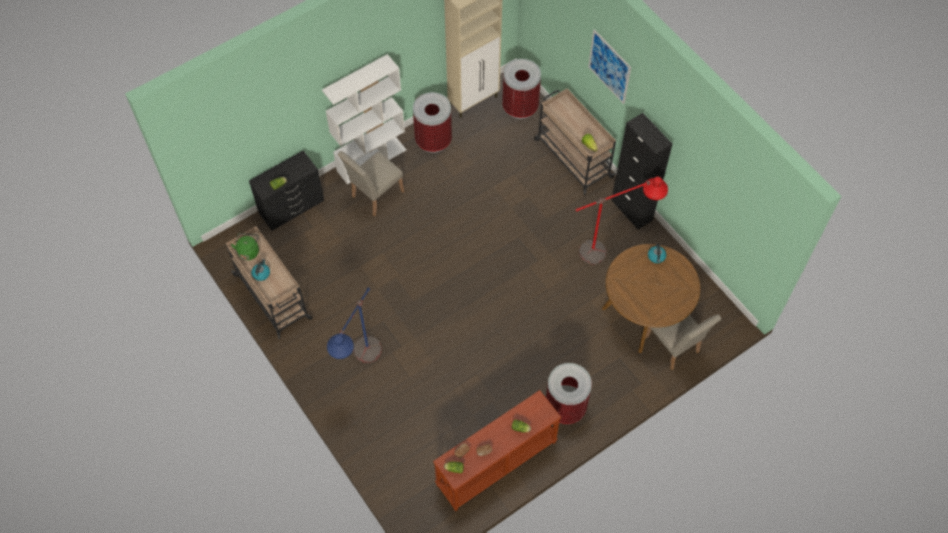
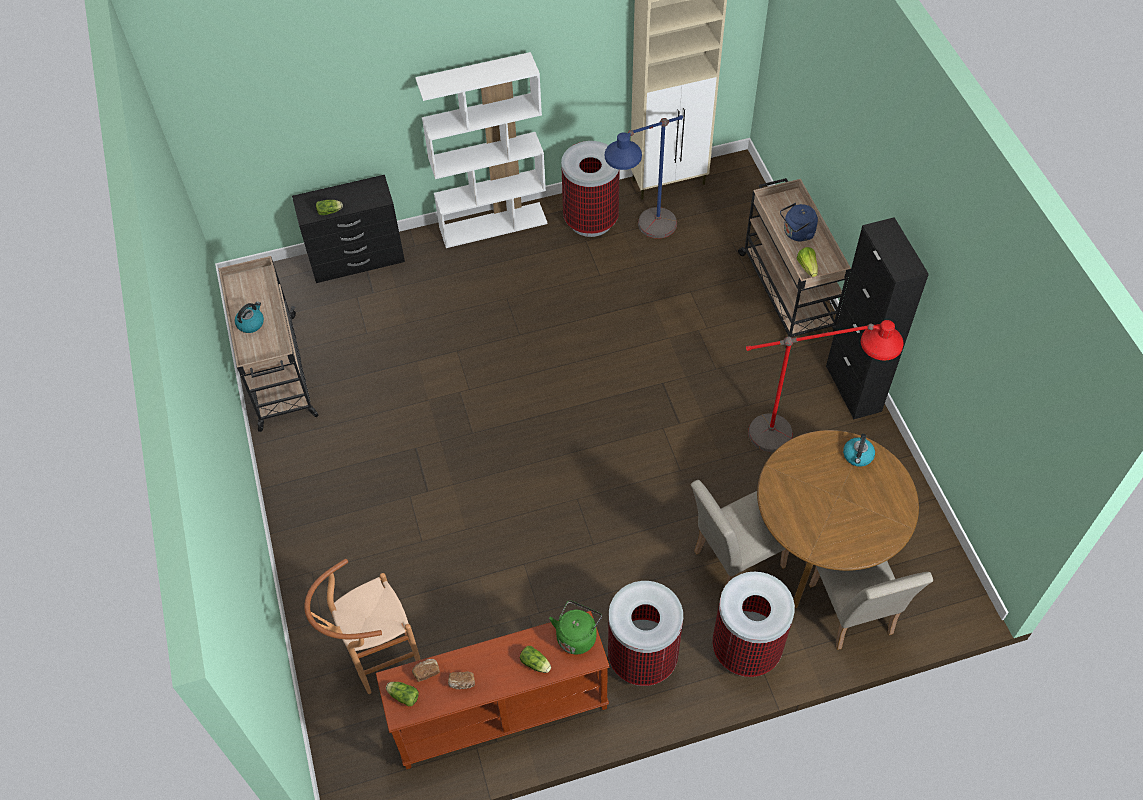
camera: 20 degrees right, 5 degrees down
(248, 251) = (248, 288): green kettle -> green kettle (577, 635)
(361, 367) = (357, 505): blue floor lamp -> blue floor lamp (642, 241)
(374, 196) = (477, 273): beige chair -> beige chair (732, 561)
(413, 457) = (378, 663): none -> brown stool
(520, 107) = (733, 205): trash can -> trash can (746, 648)
(575, 124) = (797, 233): none -> blue kettle
(609, 66) = (862, 138): picture -> none

